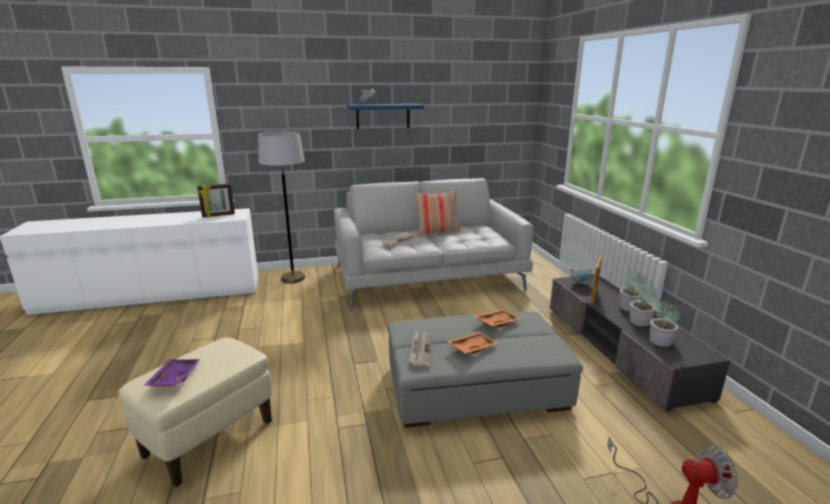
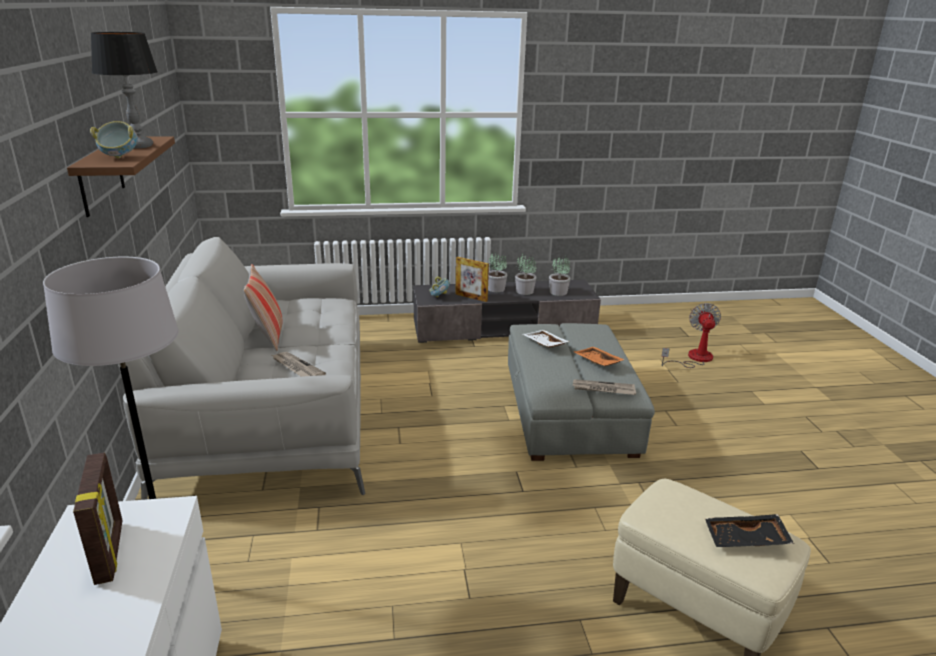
camera: 85 degrees left, 5 degrees up
(174, 378) = (746, 540): purple tray -> black tray
(383, 116) = (101, 176): blue shelf -> brown shelf
(394, 104) = (139, 146): none -> table lamp
(496, 322) = (544, 344): orange tray -> white tray

